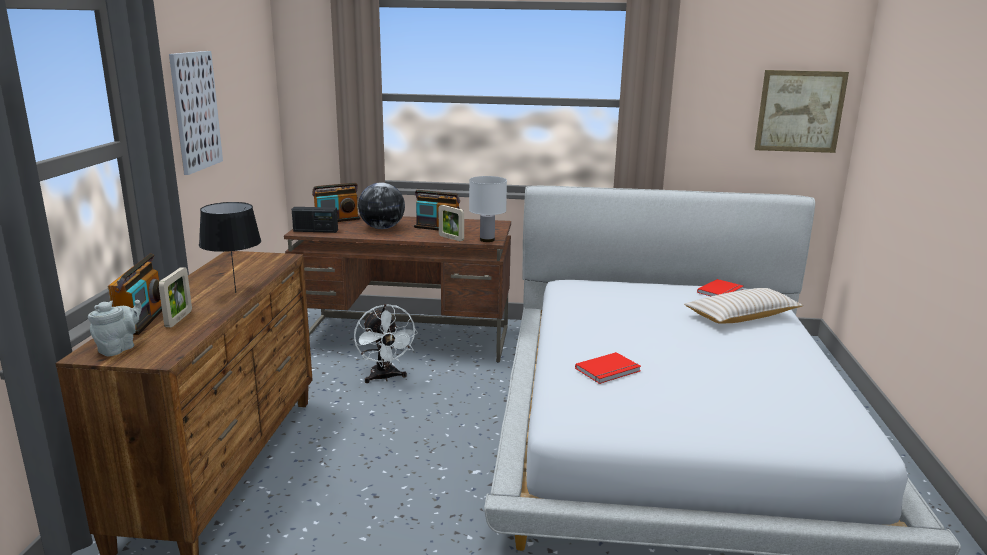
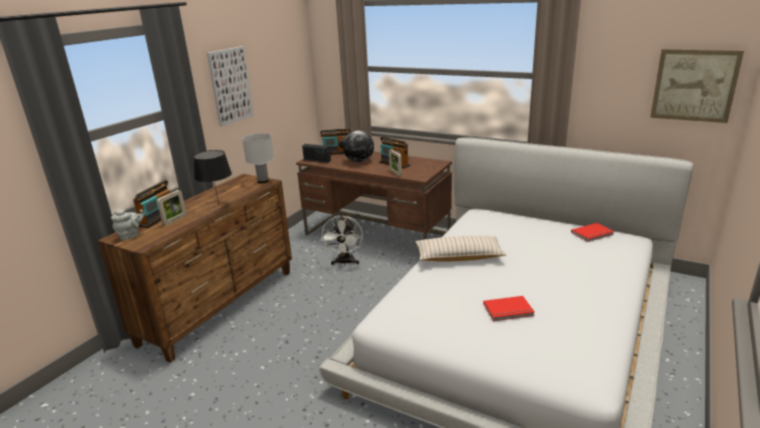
camera: 25 degrees right, 5 degrees up
(487, 240) = (418, 176): white table lamp -> white table lamp (263, 181)
(609, 370) = (441, 288): red book -> red book (509, 310)
(742, 317) = (588, 258): beige pillow -> beige pillow (459, 257)

